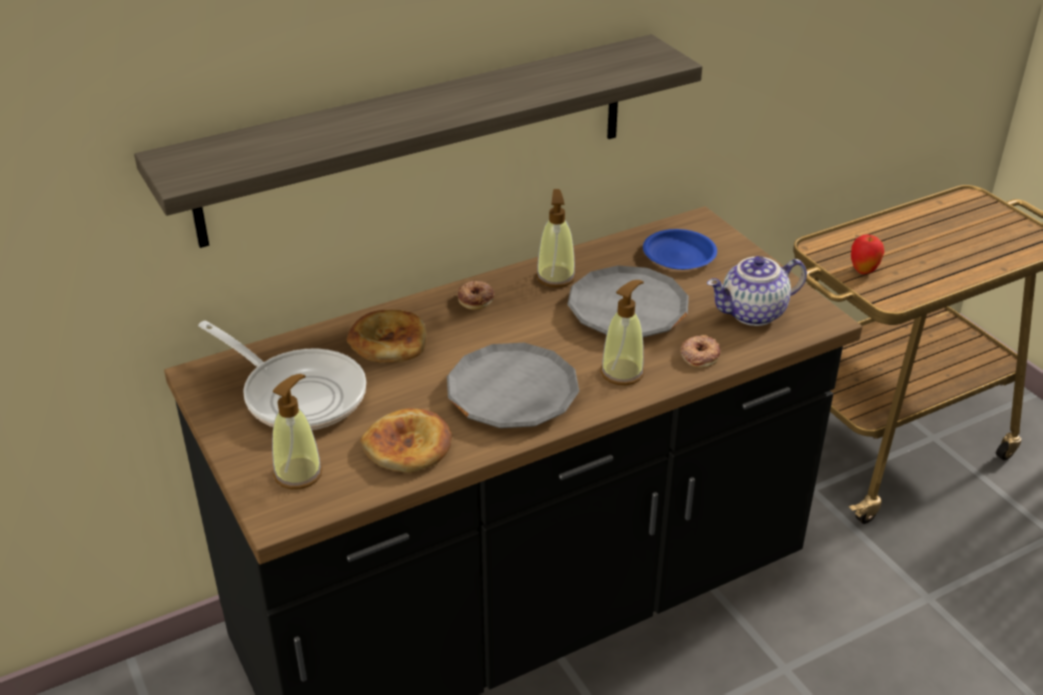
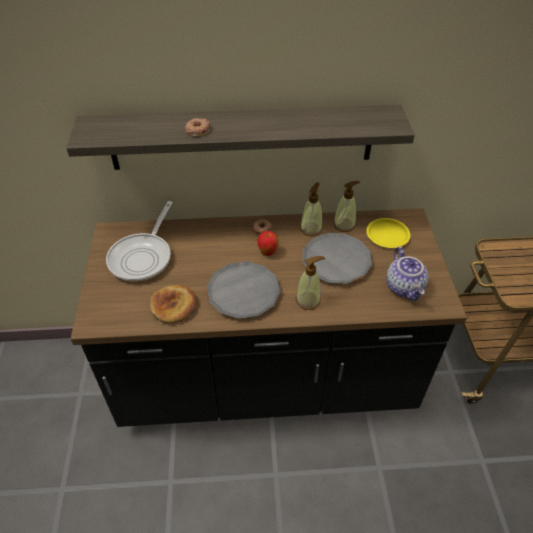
camera: 25 degrees right, 10 degrees up
(298, 393) = (143, 257): frying pan -> frying pan turned 45 degrees clockwise
(298, 473) = (114, 303): soap dispenser -> soap dispenser (344, 225)
(388, 341) = (203, 241): bread -> none
(680, 254) = (387, 235): blue plate -> yellow plate
(699, 355) = (357, 304): donut -> donut (197, 130)
(753, 314) = (405, 287): teapot -> teapot turned 105 degrees counterclockwise
(863, 271) = (509, 272): apple -> apple (267, 252)

